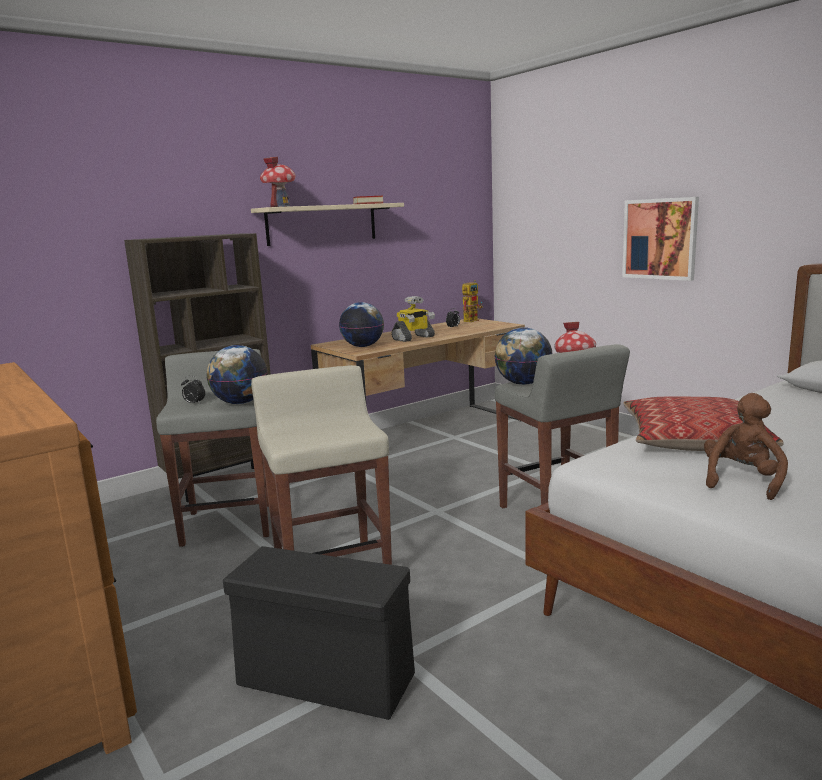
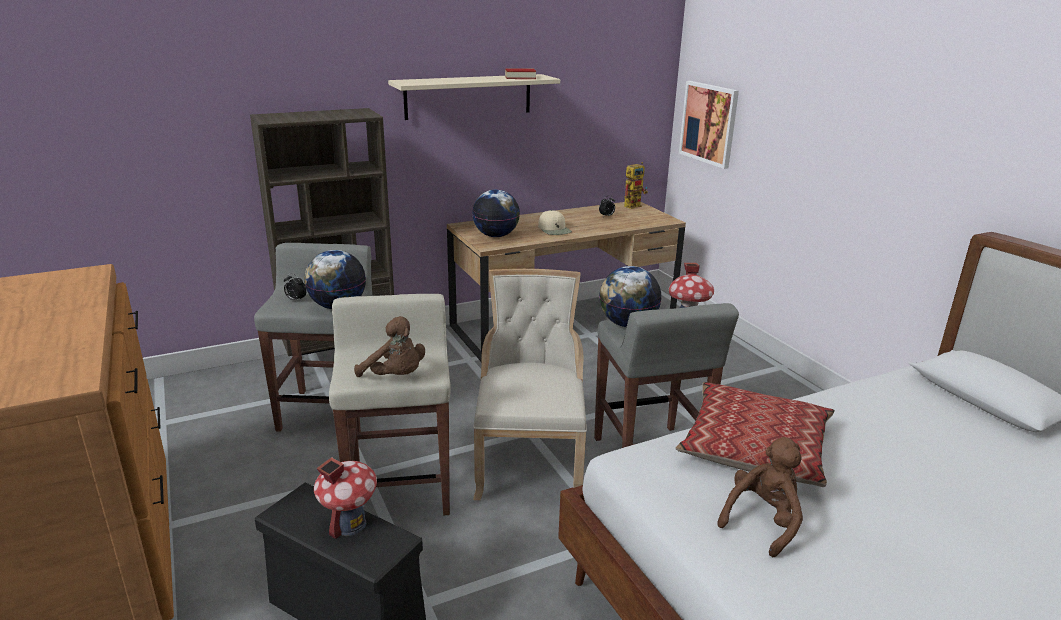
camera: 10 degrees right, 10 degrees up
(280, 206) = (418, 81): toy house -> toy house (349, 524)
(332, 436) = (395, 377): none -> brown plush toy
(413, 338) = (554, 229): toy robot -> beige cap
(449, 533) = (529, 462): none -> beige chair
(660, 239) = (840, 158): picture -> picture (709, 123)

